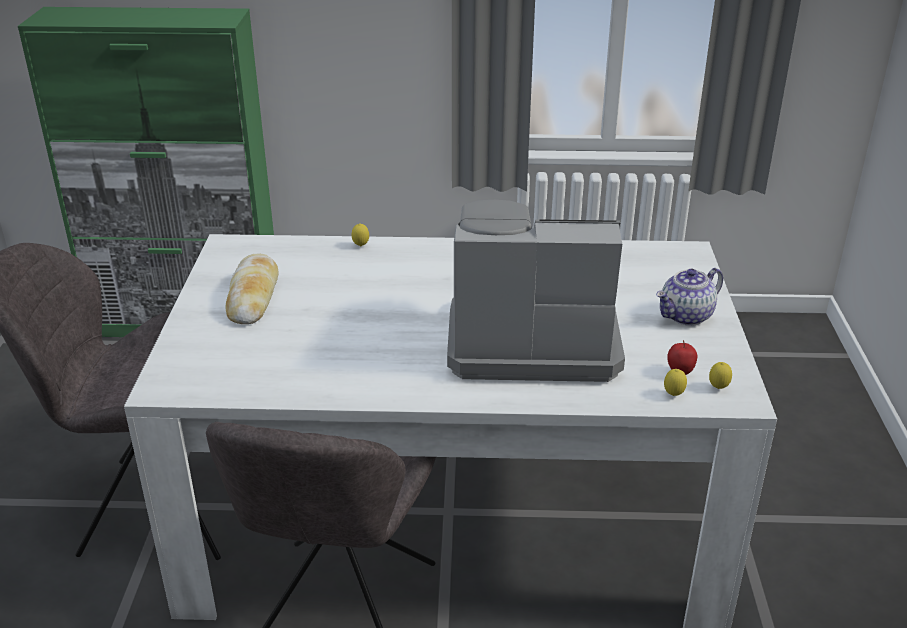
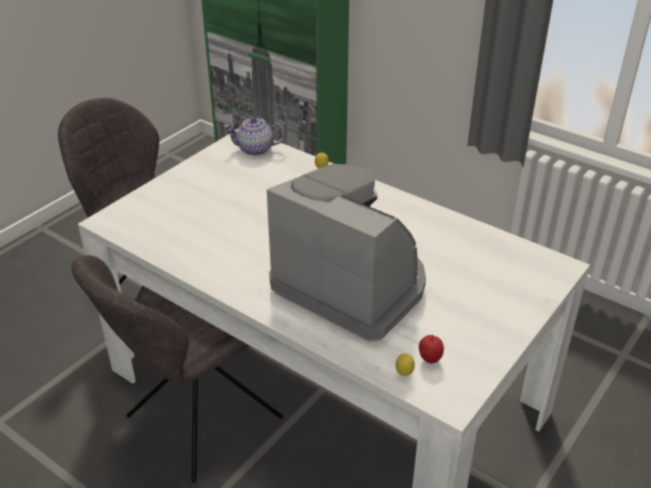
camera: 35 degrees right, 5 degrees up
(253, 297) = (217, 181): bread -> none
(686, 316) = (491, 318): teapot -> teapot (255, 149)
(718, 388) = (444, 385): lemon -> none

